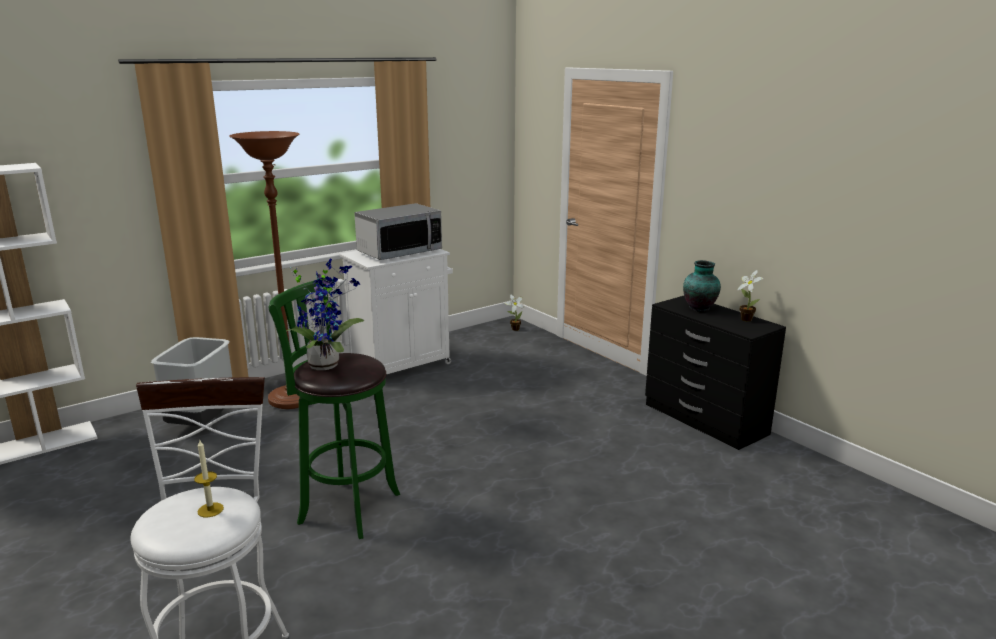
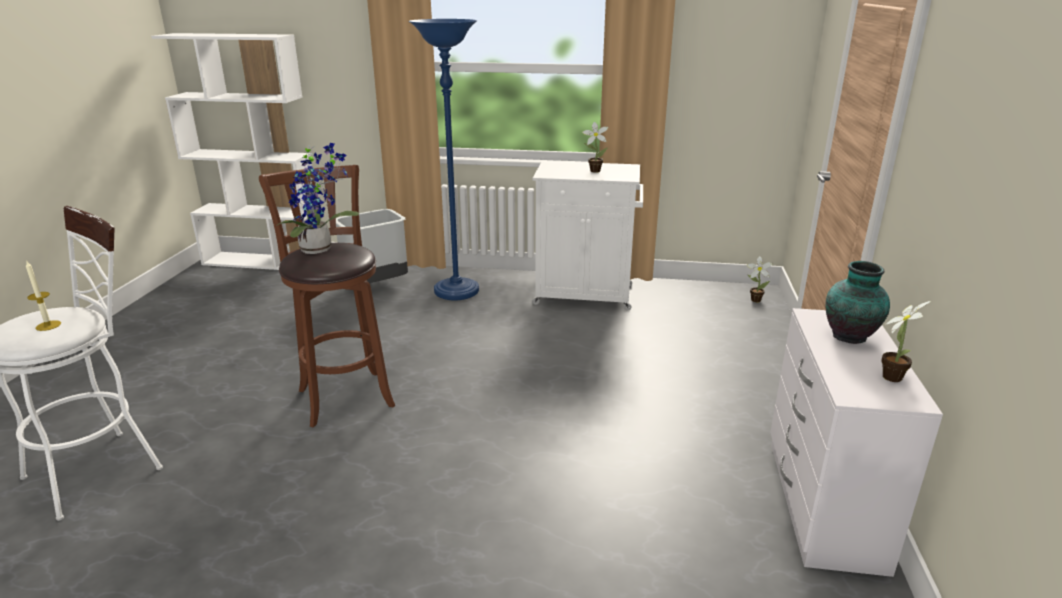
camera: 45 degrees right, 5 degrees up
(292, 399) = (456, 292): brown floor lamp -> blue floor lamp
(345, 507) = (345, 395): green stool -> brown stool
(399, 252) = (593, 171): microwave -> potted plant
(704, 419) = (821, 503): black dresser -> white dresser

